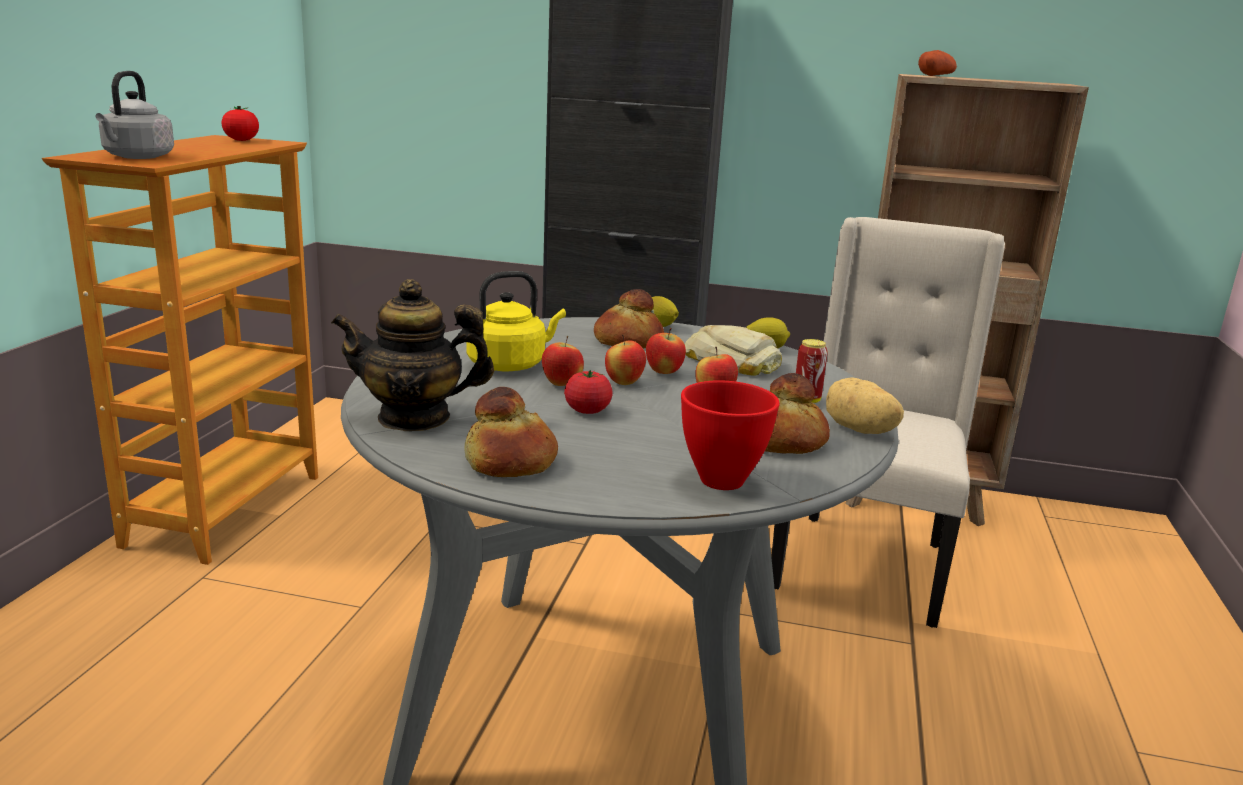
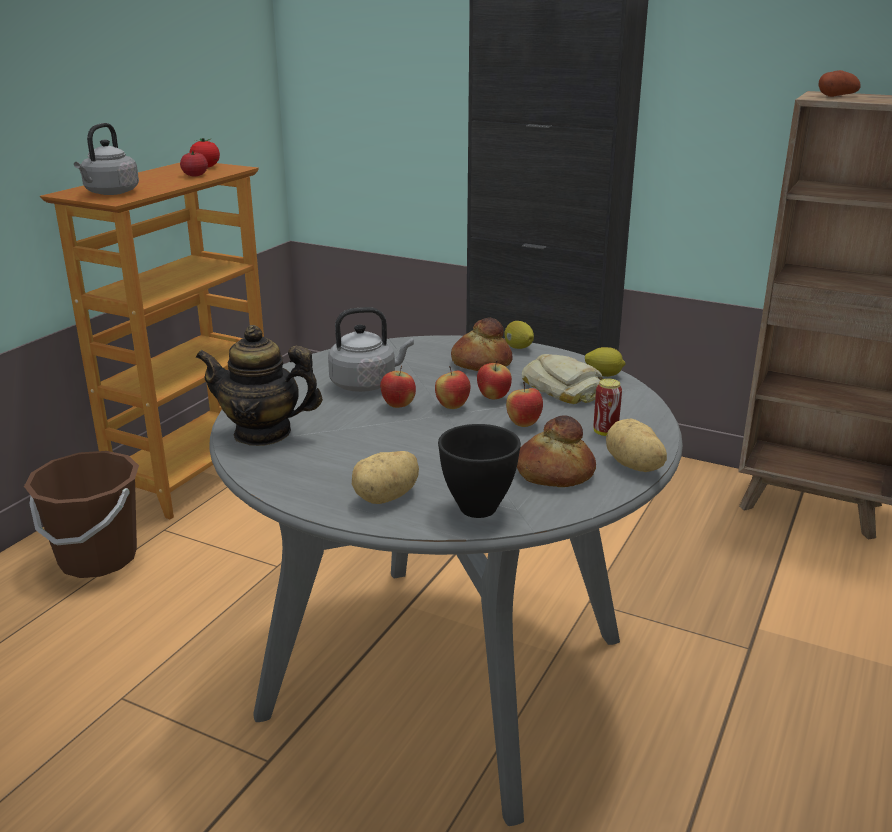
camera: 15 degrees right, 5 degrees up
(121, 618) = (98, 558): none -> brown bucket
(510, 365) = (366, 384): yellow kettle -> grey kettle
(512, 461) = (317, 478): bread -> none
(587, 410) = (405, 433): tomato -> tomato (195, 175)
(609, 476) = (387, 497): none -> potato
(719, 480) = (476, 507): red bowl -> black bowl
(862, 564) = (731, 568): beige chair -> none

